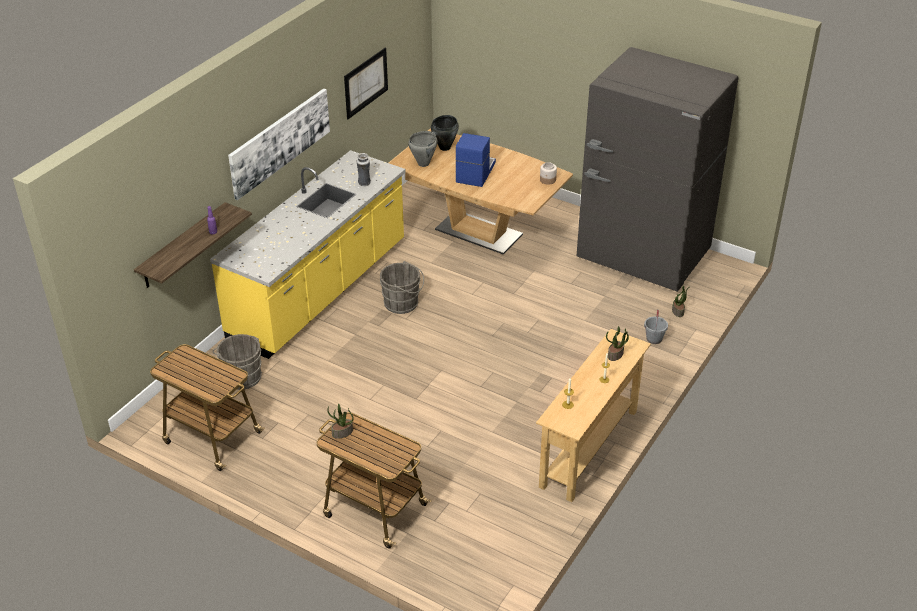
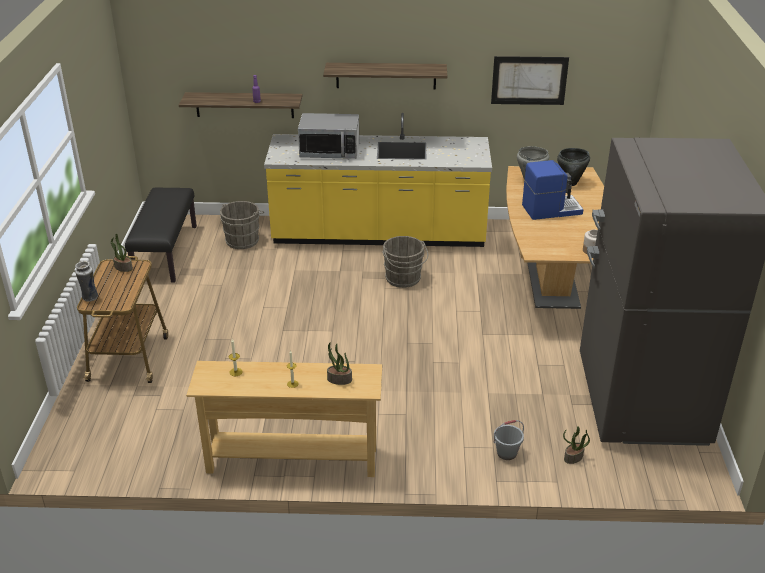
camera: 60 degrees right, 5 degrees down
(211, 437) = (165, 253): cart -> black bench
(280, 142) = (386, 75): picture -> shelf
(285, 238) = (330, 151): none -> microwave
(364, 183) = (445, 157): vase -> vase (89, 298)

